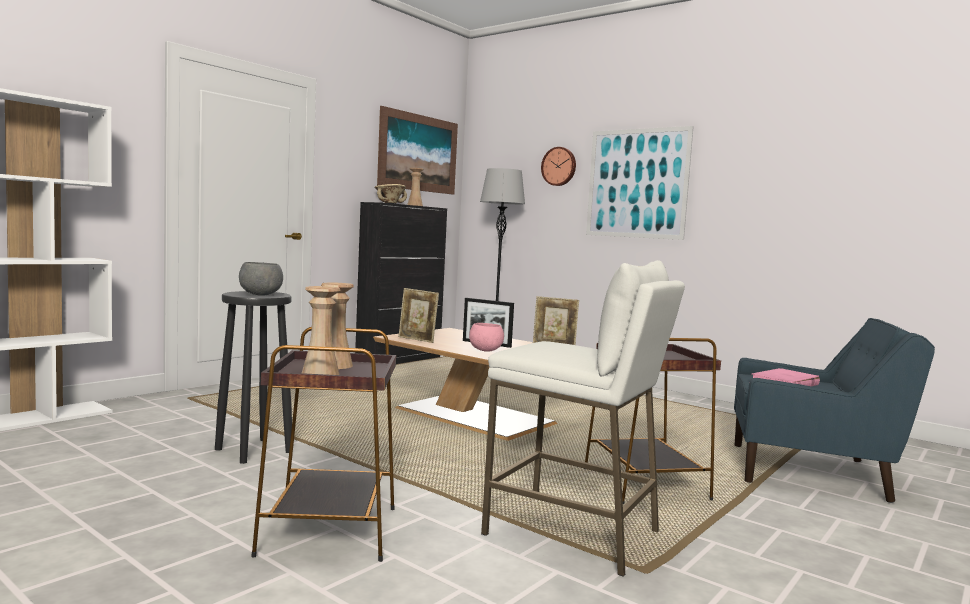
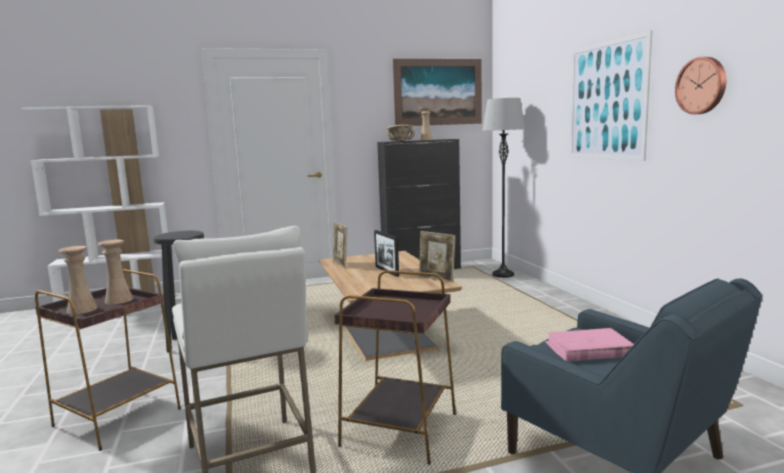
camera: 35 degrees right, 5 degrees up
(260, 295) = (174, 236): grey bowl -> none
(485, 351) = (364, 279): pink bowl -> none
(559, 166) = (550, 89): wall clock -> wall clock (702, 85)

